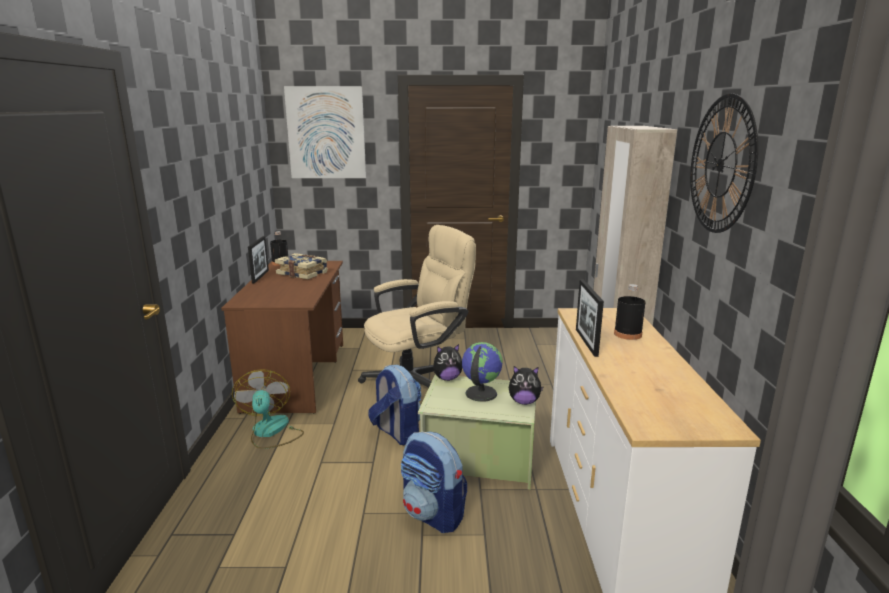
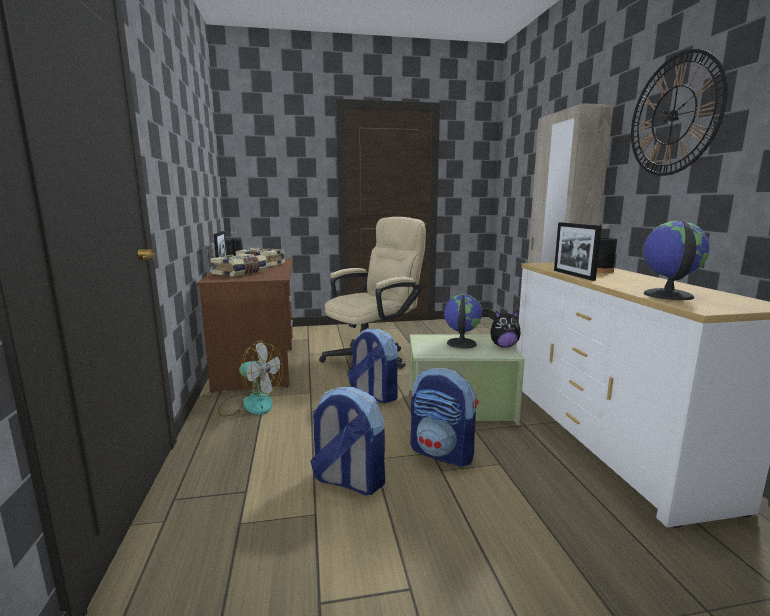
camera: 10 degrees left, 5 degrees down
(271, 432) = (250, 404): fan -> fan turned 135 degrees clockwise
(272, 291) = (241, 273): none -> book
(326, 133) = (272, 148): picture -> none
(328, 535) = (348, 481): none -> backpack
(447, 378) = (423, 336): plush toy -> none
(640, 396) = (667, 295): none -> globe

